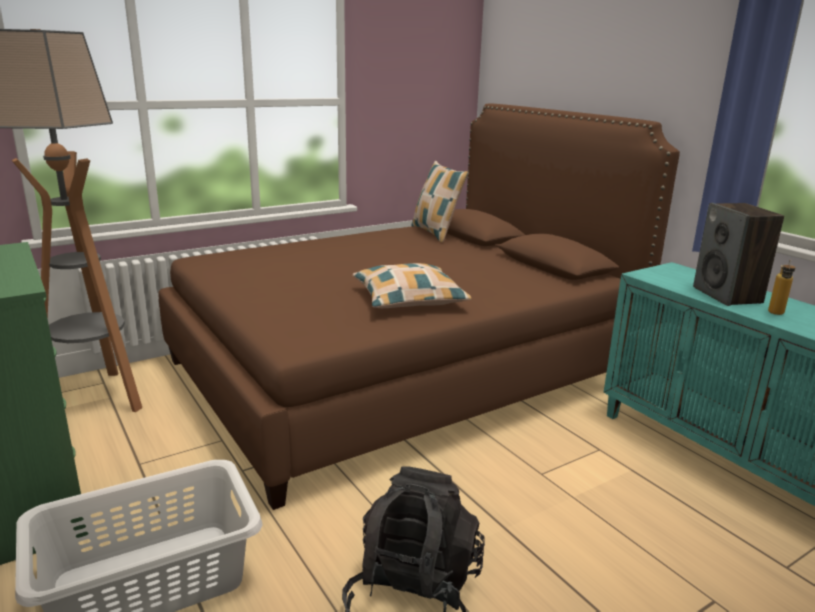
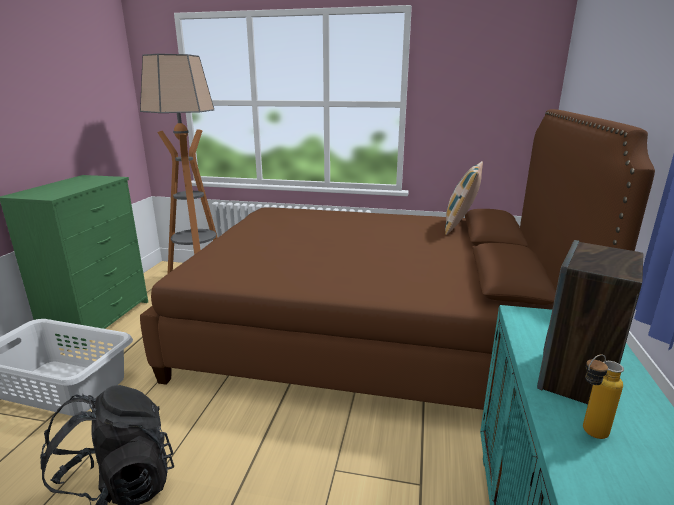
camera: 45 degrees right, 0 degrees up
(409, 299) = (315, 269): pillow -> none

